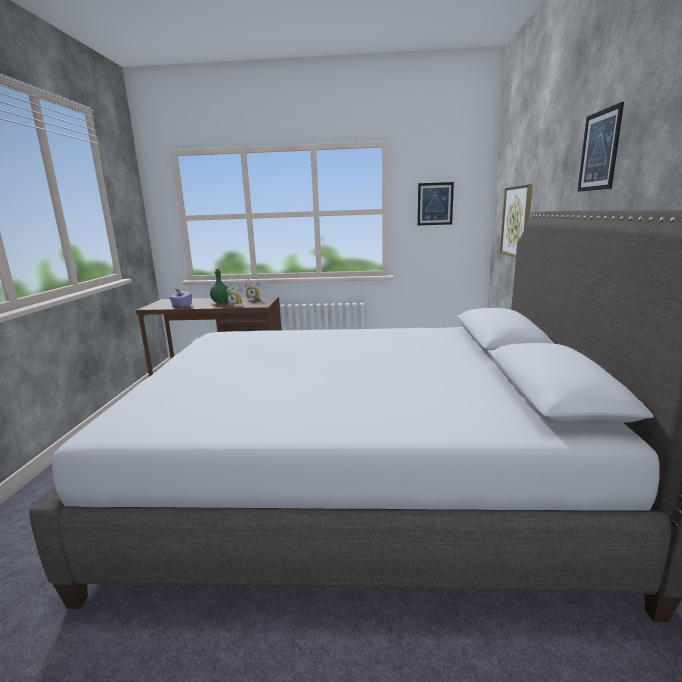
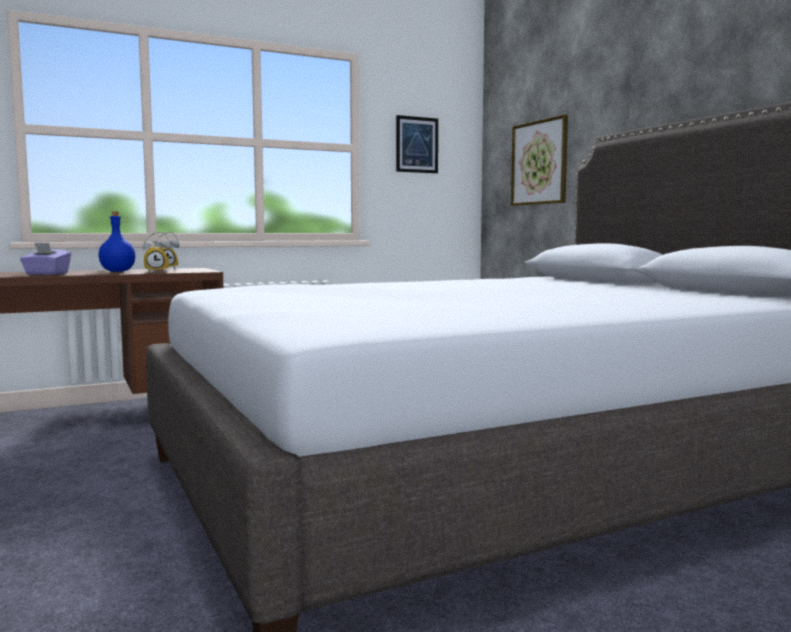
camera: 30 degrees left, 10 degrees down
(220, 302) = (117, 271): green bottle -> blue bottle
(599, 151) = (687, 64): picture -> none

